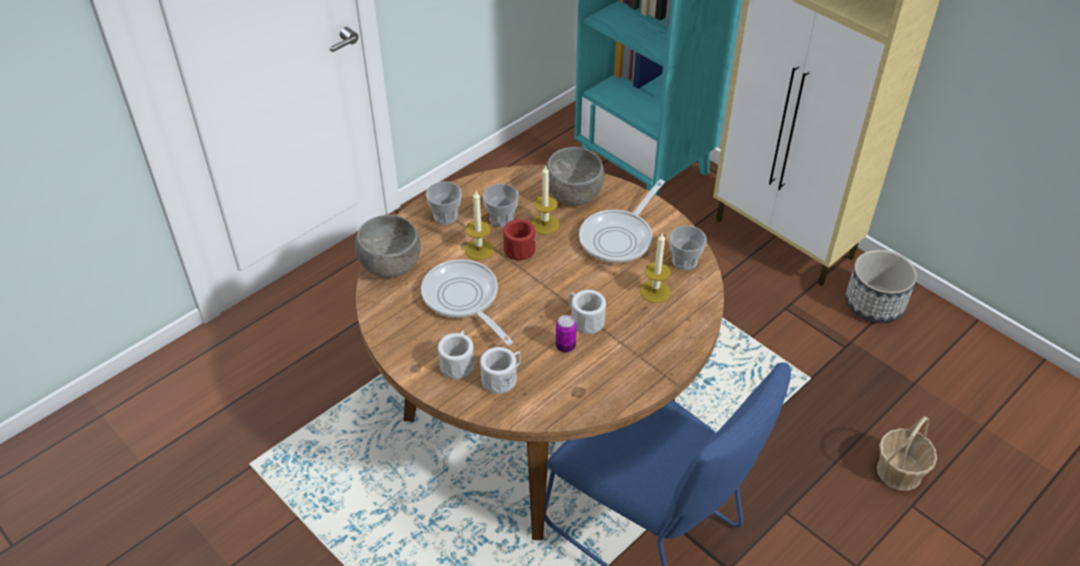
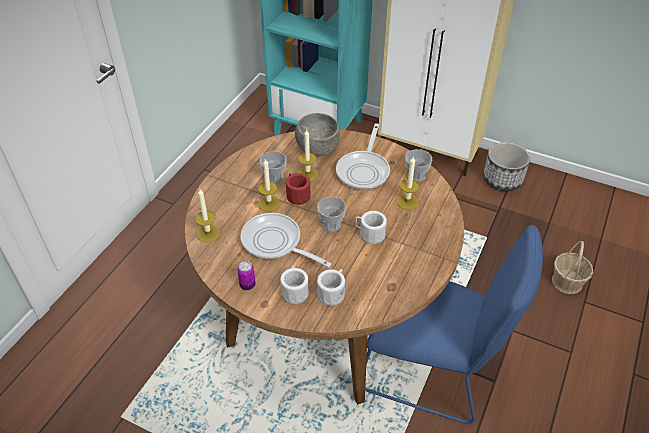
camera: 20 degrees left, 0 degrees up
(390, 267) = (208, 233): grey bowl -> candle
(445, 216) = (232, 186): cup -> cup (331, 224)
(565, 346) = (365, 257): can -> can (247, 285)

